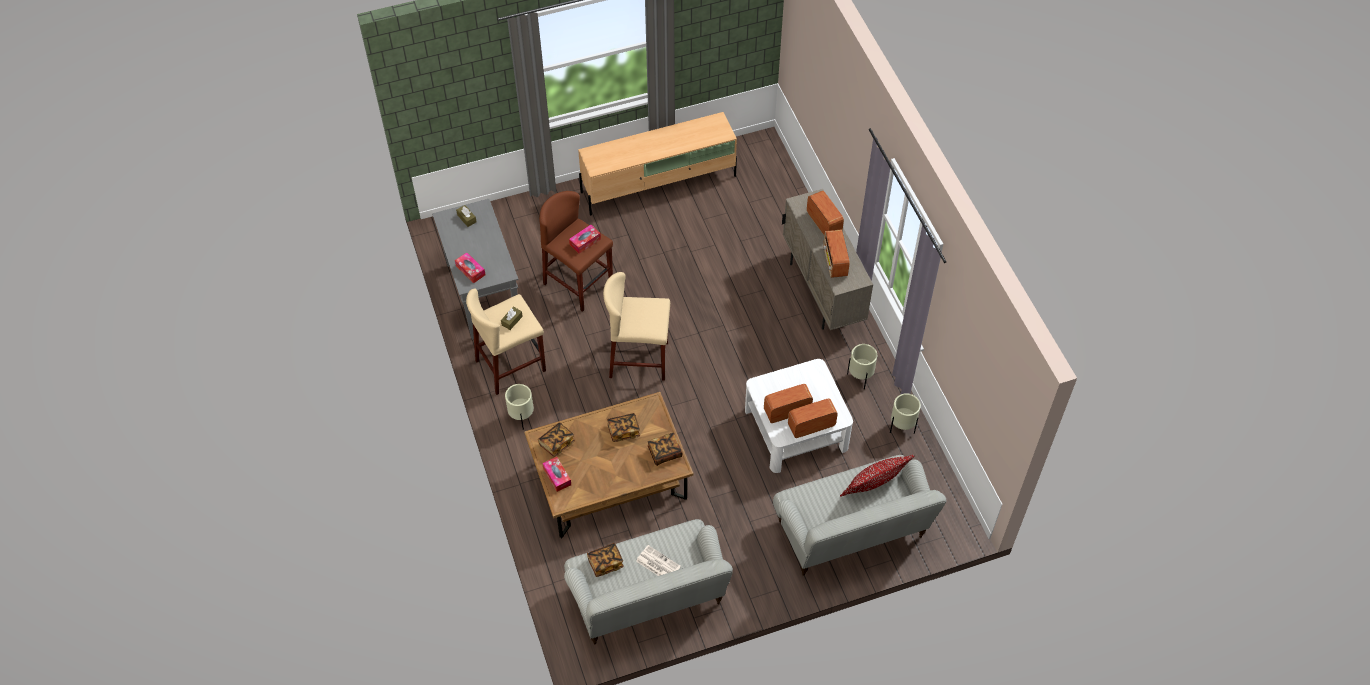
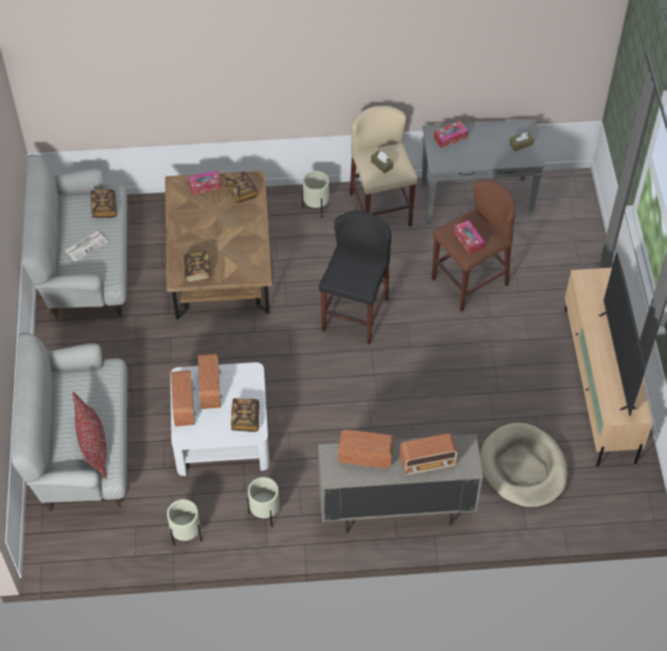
camera: 105 degrees right, 0 degrees up
(623, 431) = (236, 245): book -> book (245, 419)
(639, 359) = (355, 314): beige stool -> black stool
(673, 138) = (617, 361): none -> television
(754, 219) = (523, 468): none -> beige dog bed

